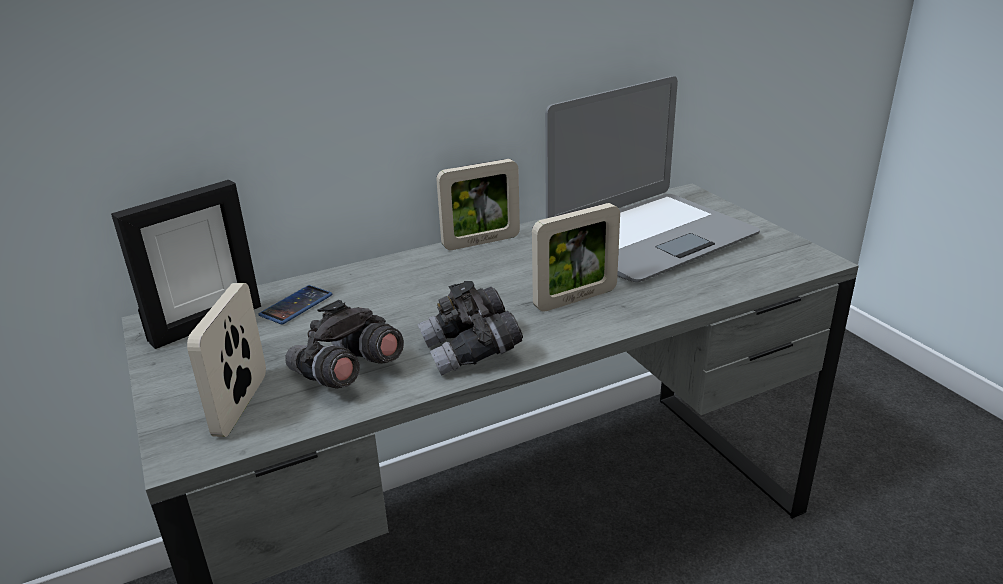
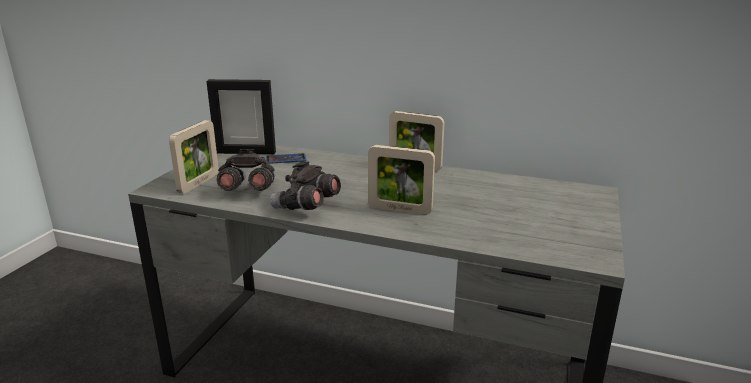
camera: 45 degrees right, 5 degrees down
(241, 405) = (199, 183): picture frame -> picture frame turned 150 degrees clockwise
(650, 237) = (512, 202): laptop -> none

